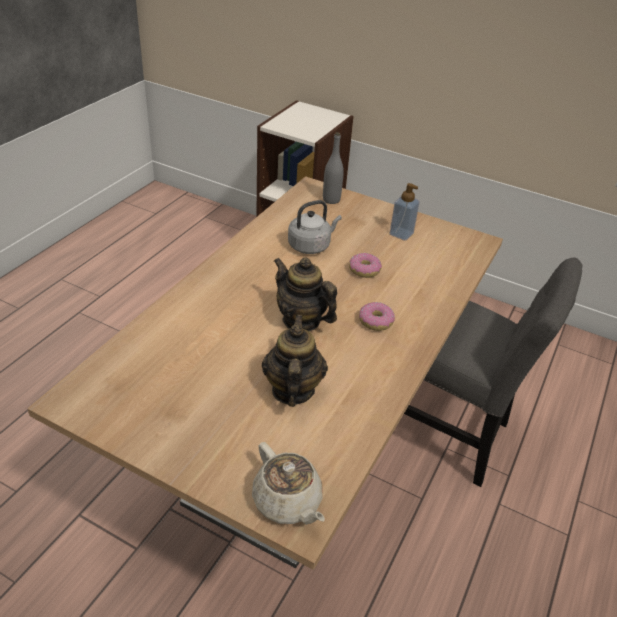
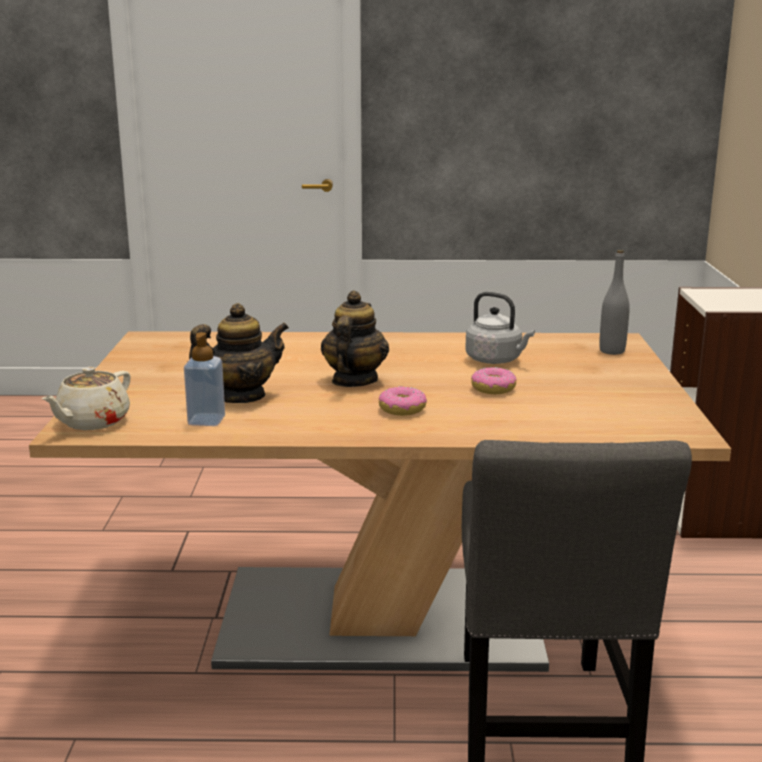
camera: 65 degrees right, 20 degrees down
(401, 234) = (610, 392): soap dispenser -> soap dispenser (206, 420)

